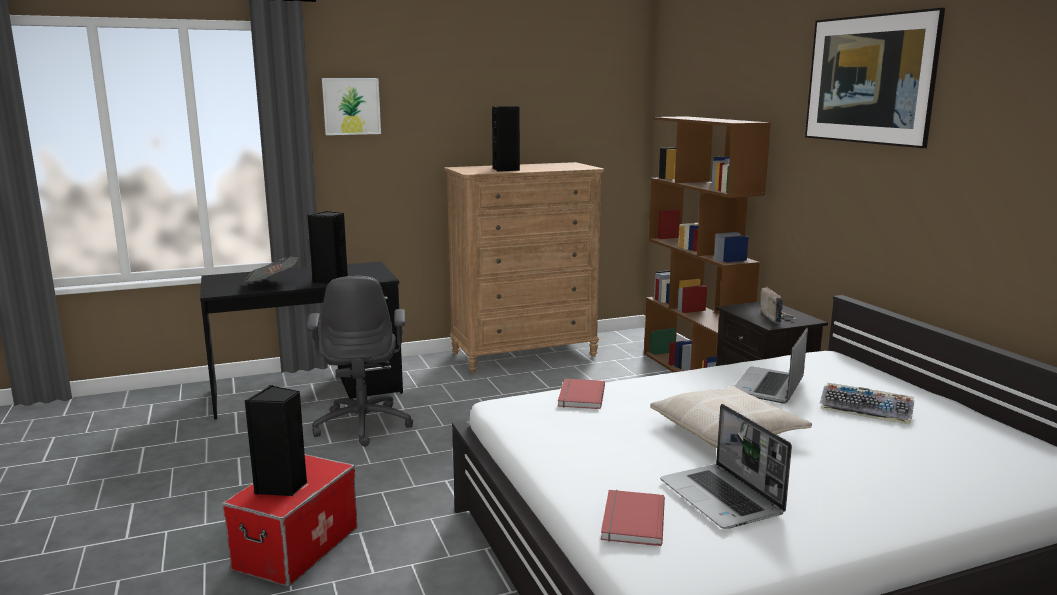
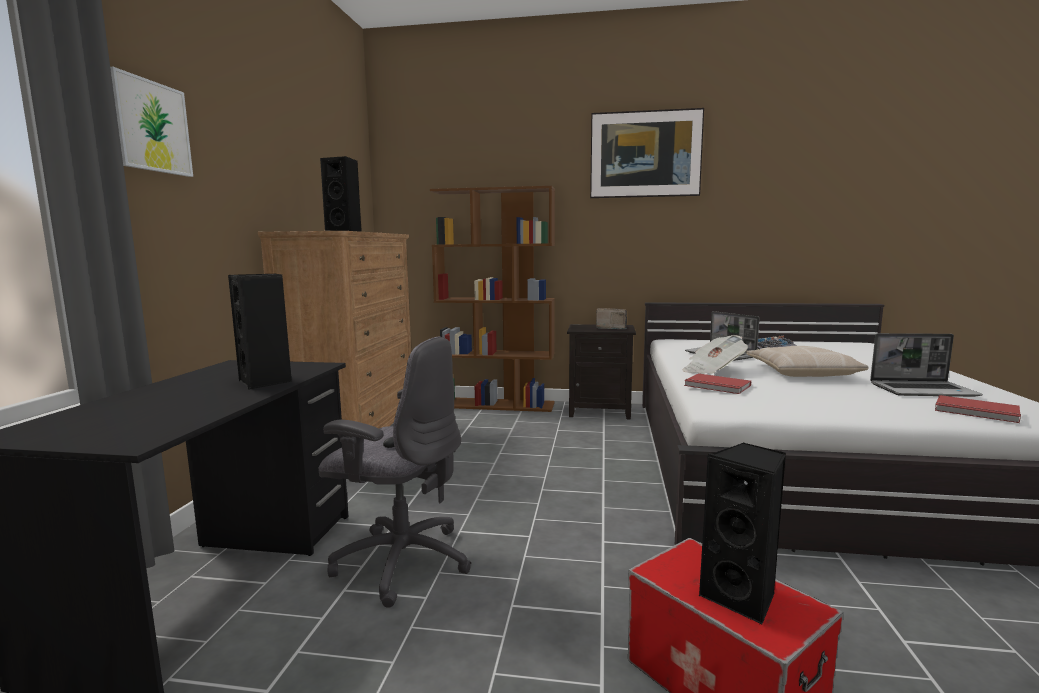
camera: 60 degrees left, 5 degrees down
(272, 284) = (190, 407): newspaper -> newspaper (712, 371)

